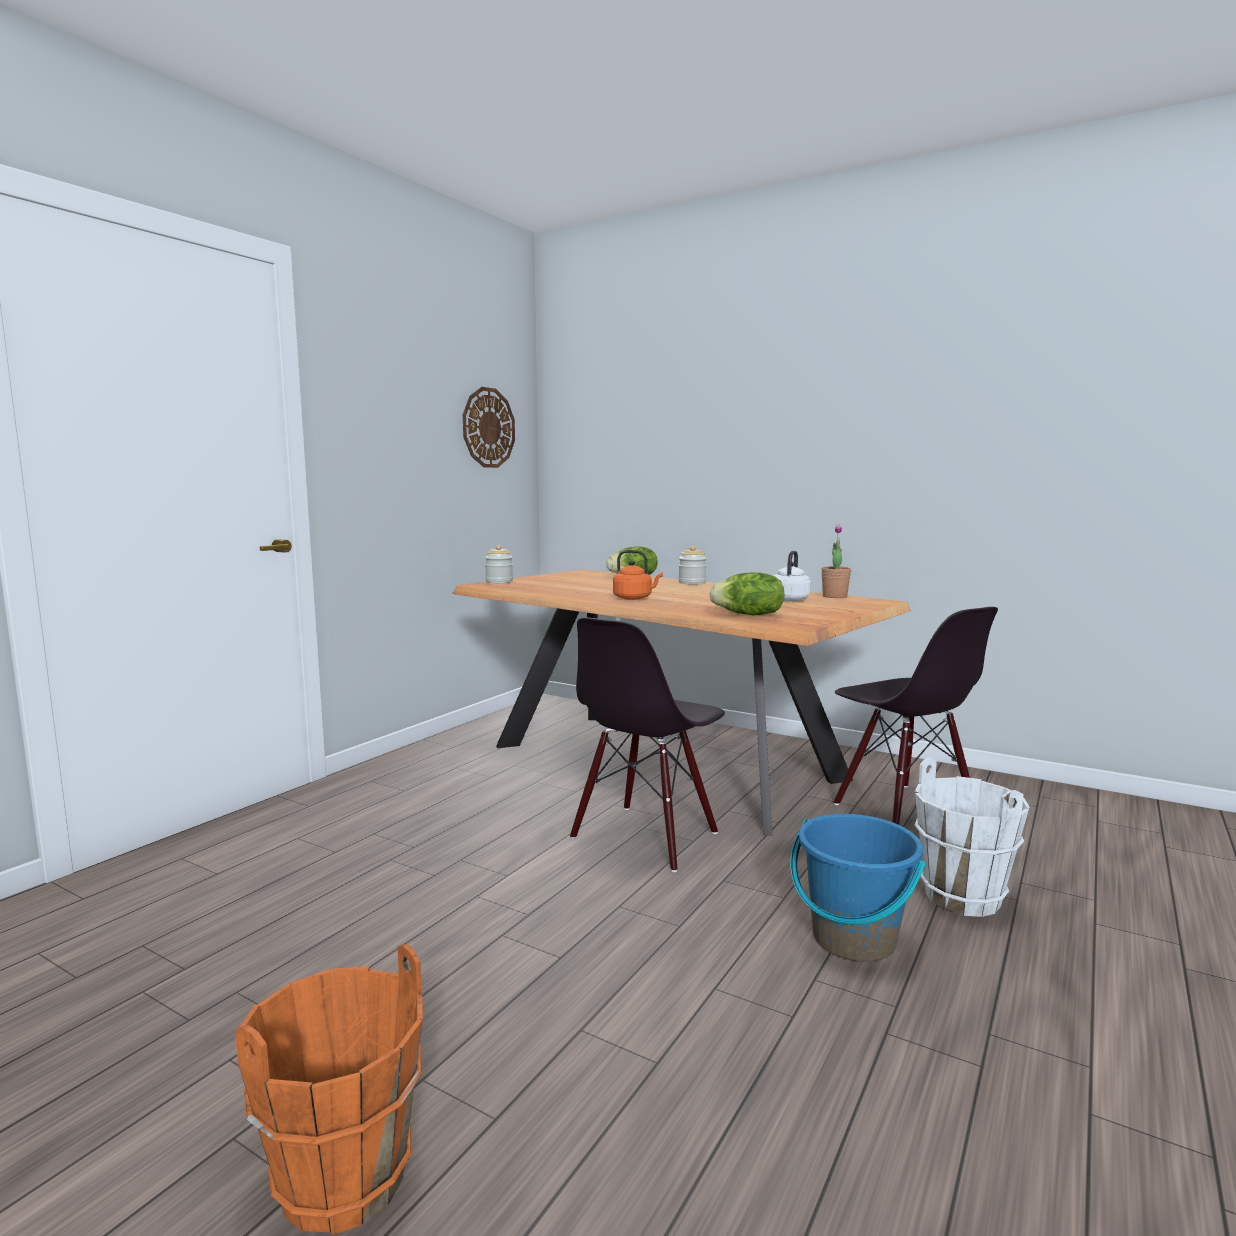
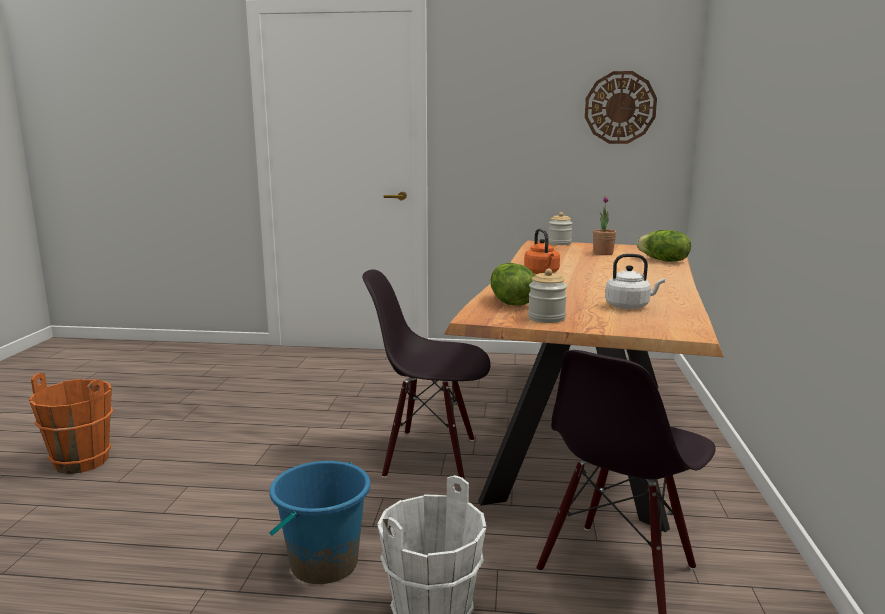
camera: 65 degrees right, 5 degrees up
(692, 583) = (669, 275): jar -> jar (546, 318)
(834, 596) = (685, 317): potted plant -> potted plant (603, 253)

